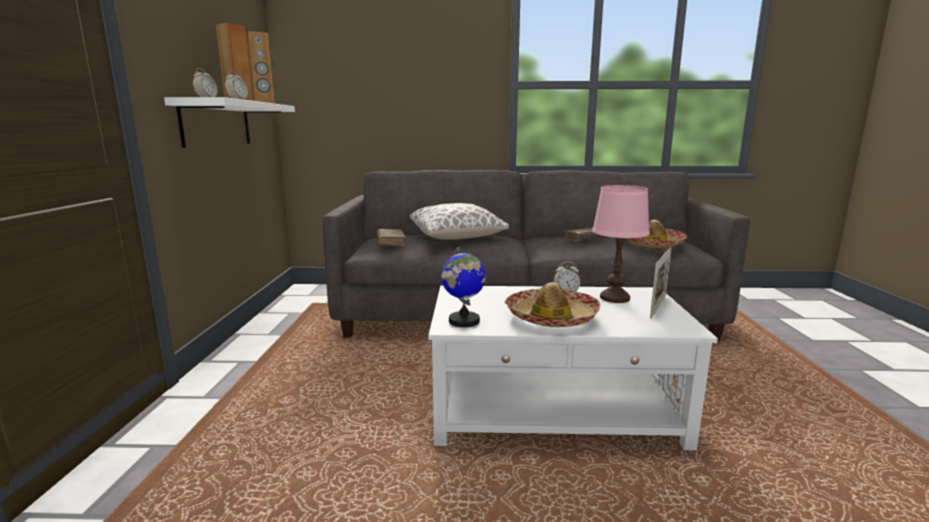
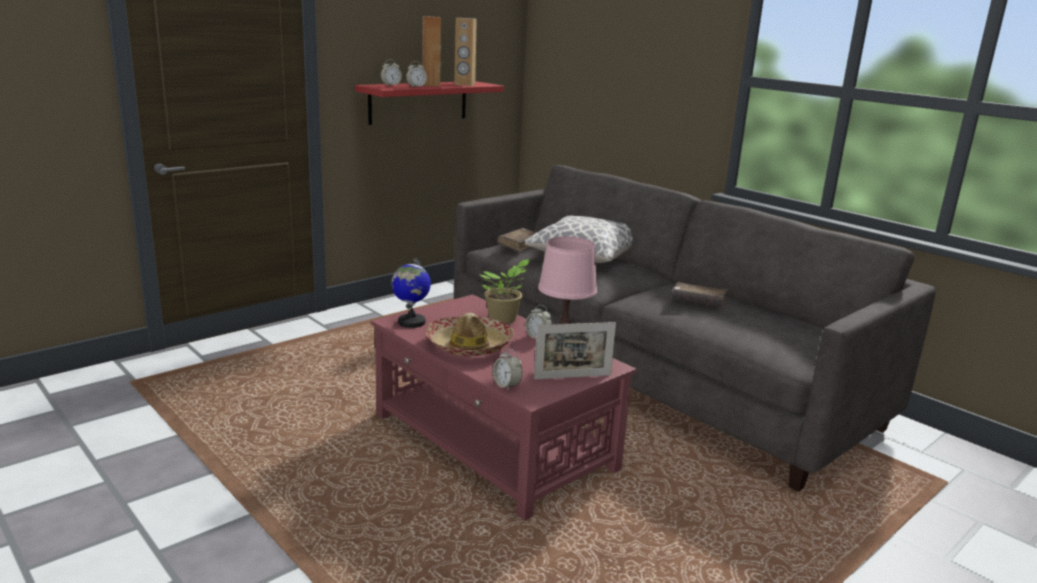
camera: 45 degrees right, 5 degrees up
(217, 124) = (418, 102): white shelf -> red shelf
(513, 292) = (504, 320): none -> potted plant
(555, 410) = (493, 443): white coffee table -> red coffee table
(652, 244) = (758, 330): hat -> none
(655, 330) = (506, 385): none -> alarm clock

